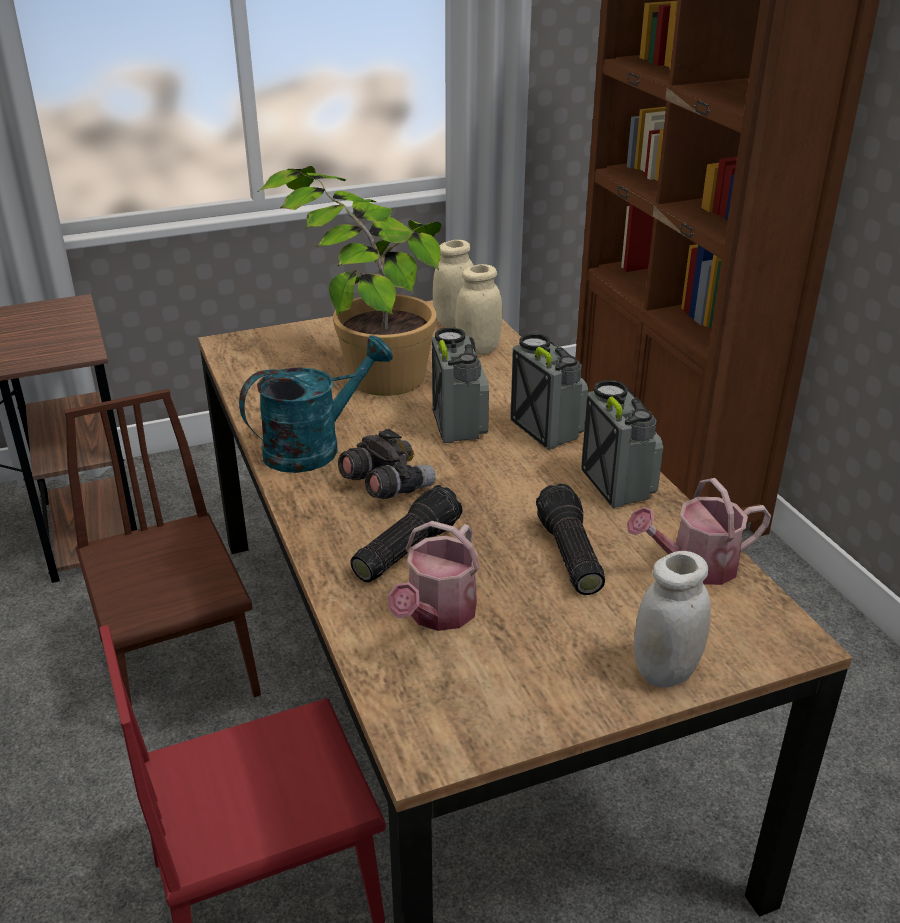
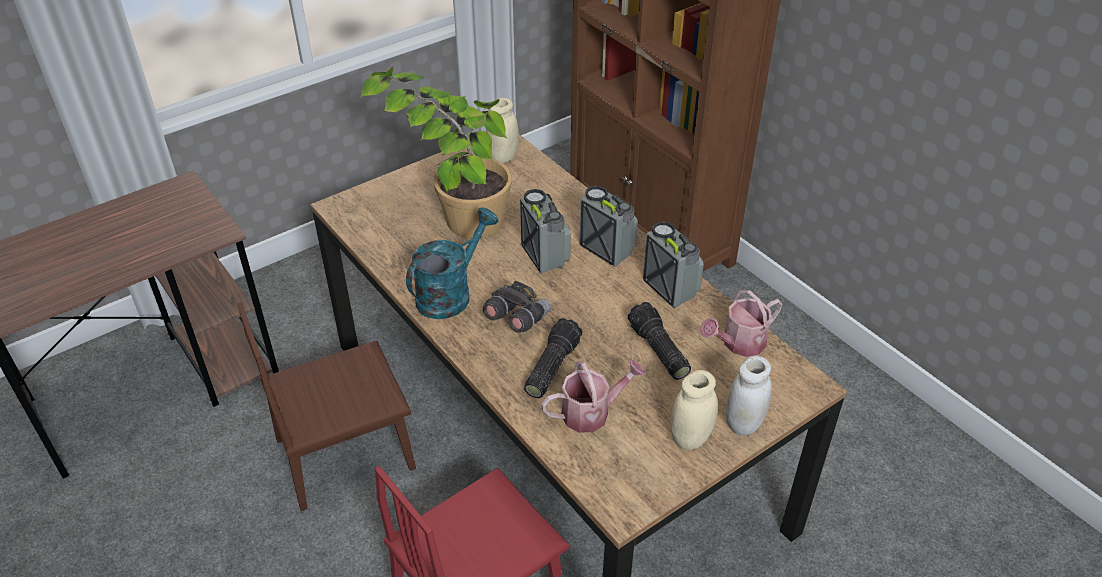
camera: 15 degrees left, 10 degrees up
(178, 665) = (345, 454): brown chair -> brown chair turned 75 degrees counterclockwise
(437, 614) = (592, 412): watering can -> watering can turned 120 degrees counterclockwise
(478, 350) = (531, 182): beige jar -> beige jar (690, 438)

